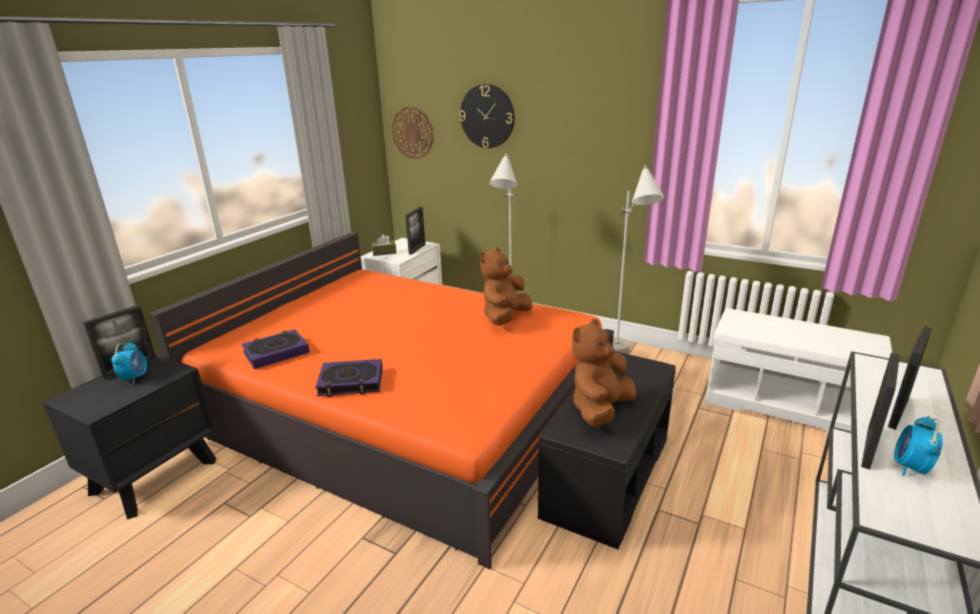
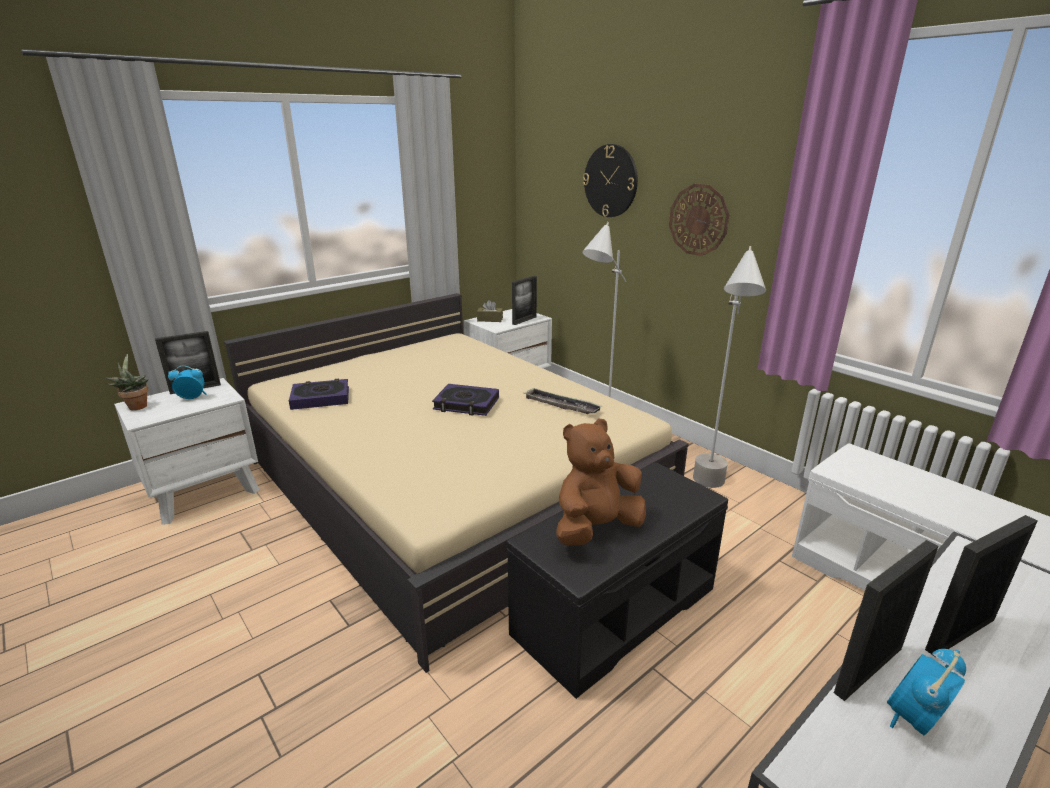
camera: 20 degrees right, 0 degrees up
(75, 399) = (136, 406): none -> potted plant
(135, 378) = (192, 397): alarm clock -> alarm clock turned 120 degrees counterclockwise
(155, 476) = (205, 492): black nightstand -> white nightstand
(351, 382) = (360, 440): book -> book (466, 404)
(406, 410) = (449, 484): orange bed -> beige bed
(413, 133) = (540, 196): wall clock -> wall clock (698, 220)
(505, 318) = (561, 405): brown plush toy -> tray

